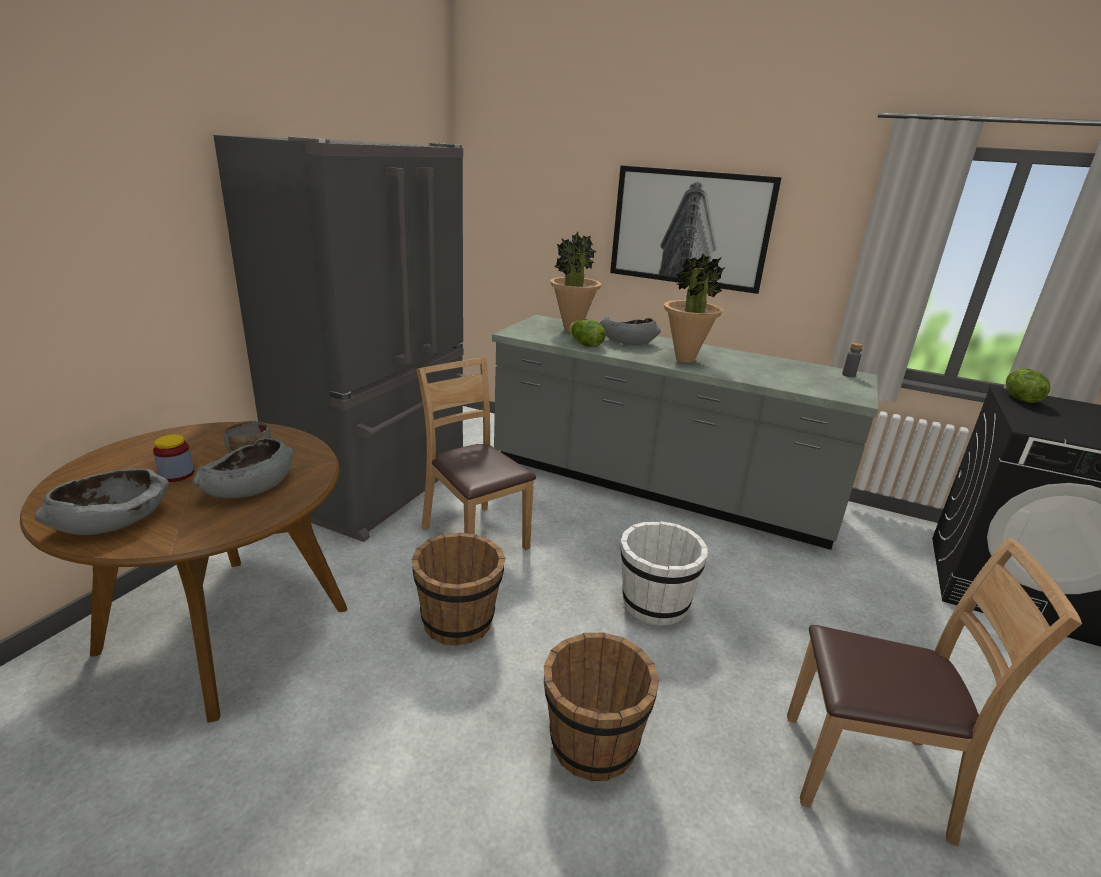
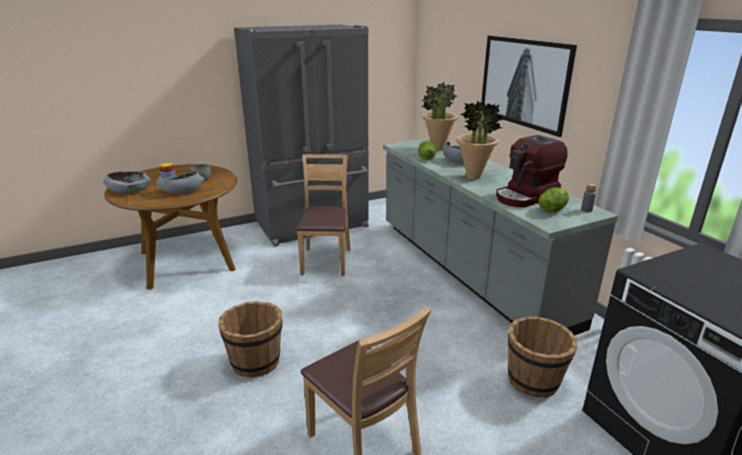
camera: 40 degrees right, 0 degrees up
(459, 621) = (269, 293): brown bucket -> brown bucket (534, 380)
(654, 603) = (371, 325): white bucket -> none
(778, 372) = (526, 197): none -> coffee machine
(1019, 399) = (702, 256): lettuce -> lettuce (552, 210)

